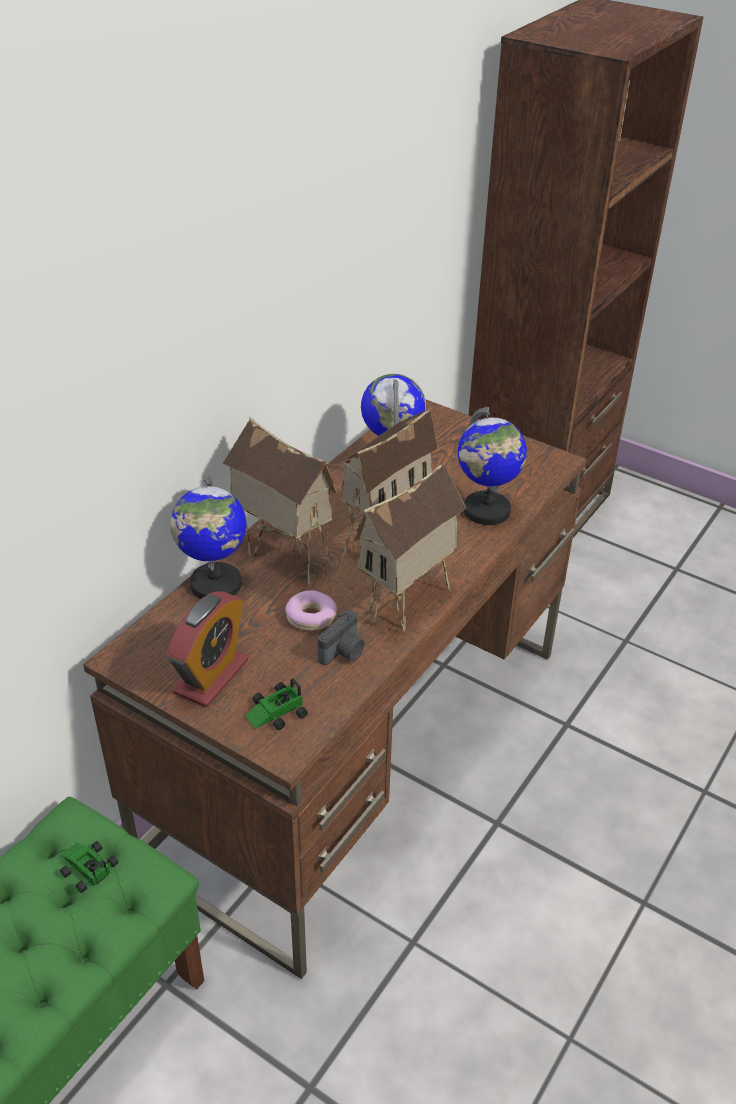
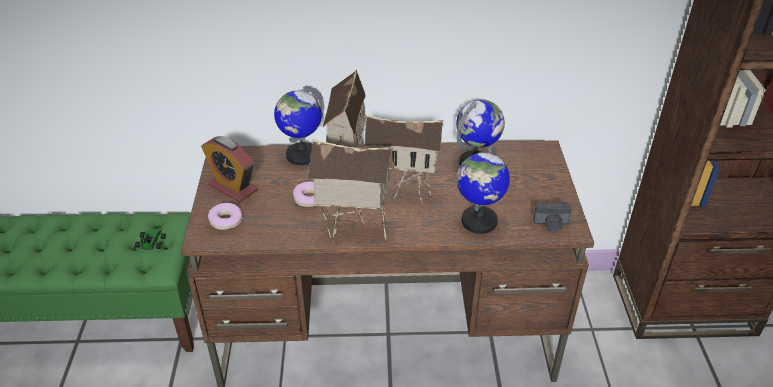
camera: 55 degrees right, 0 degrees up
(211, 676) = (233, 188): alarm clock -> alarm clock turned 45 degrees clockwise
(274, 712) = (226, 220): toy car -> donut
(343, 652) = (292, 223): camera -> camera (551, 225)

